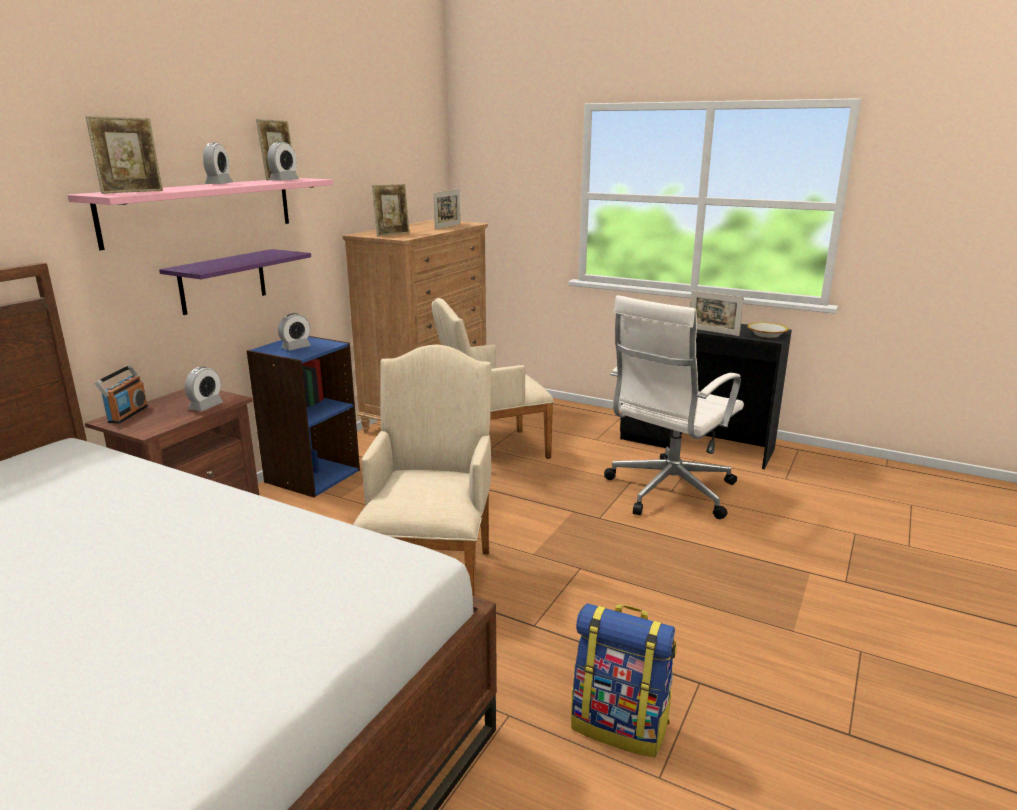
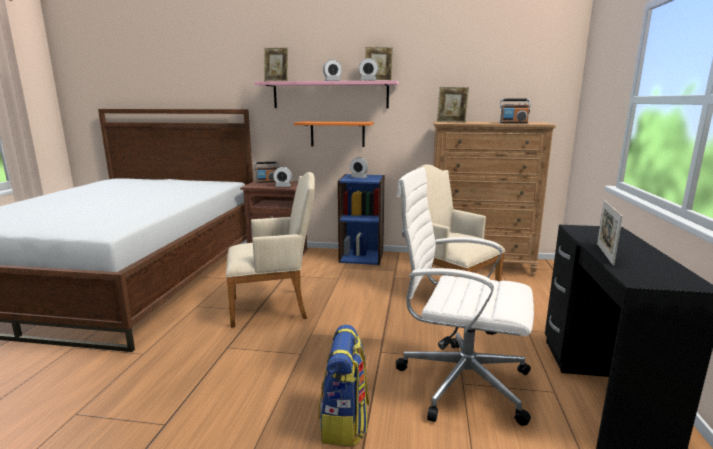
camera: 70 degrees right, 5 degrees down
(223, 281) = (337, 134): purple shelf -> orange shelf
(447, 226) = (513, 123): picture frame -> radio
(620, 725) = (126, 393): backpack -> backpack (344, 423)
(766, 335) = (651, 278): bowl -> none

